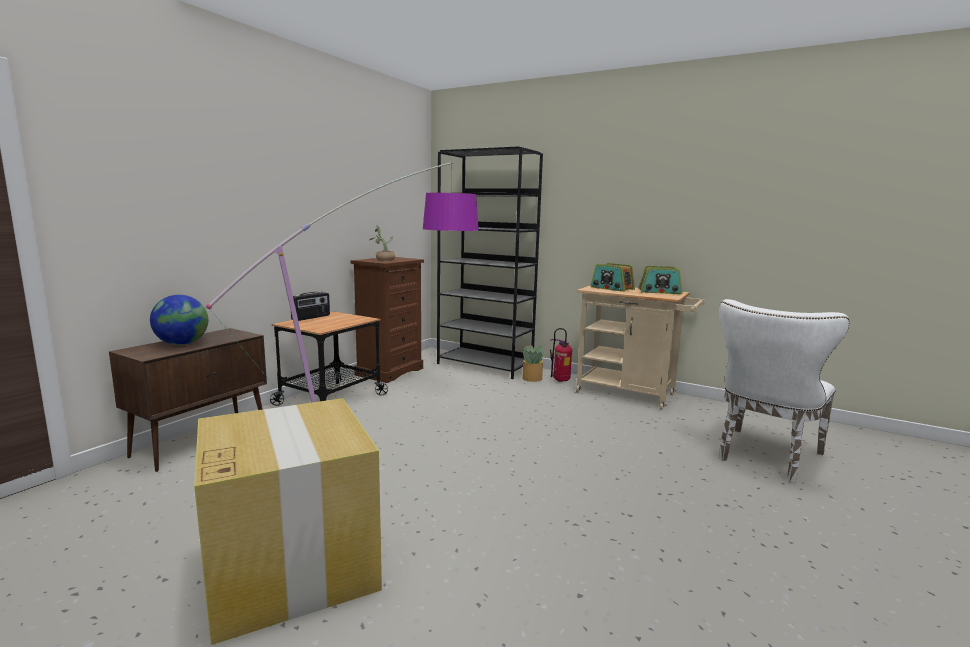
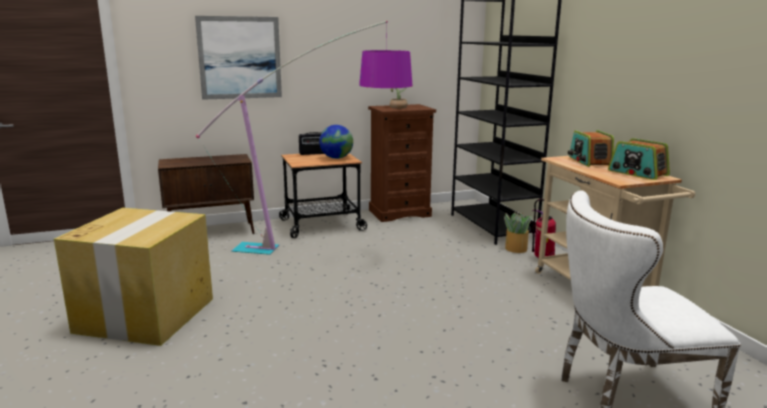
camera: 40 degrees right, 5 degrees up
(182, 344) = (198, 161): globe -> globe (336, 158)
(216, 203) = (240, 58): none -> picture

